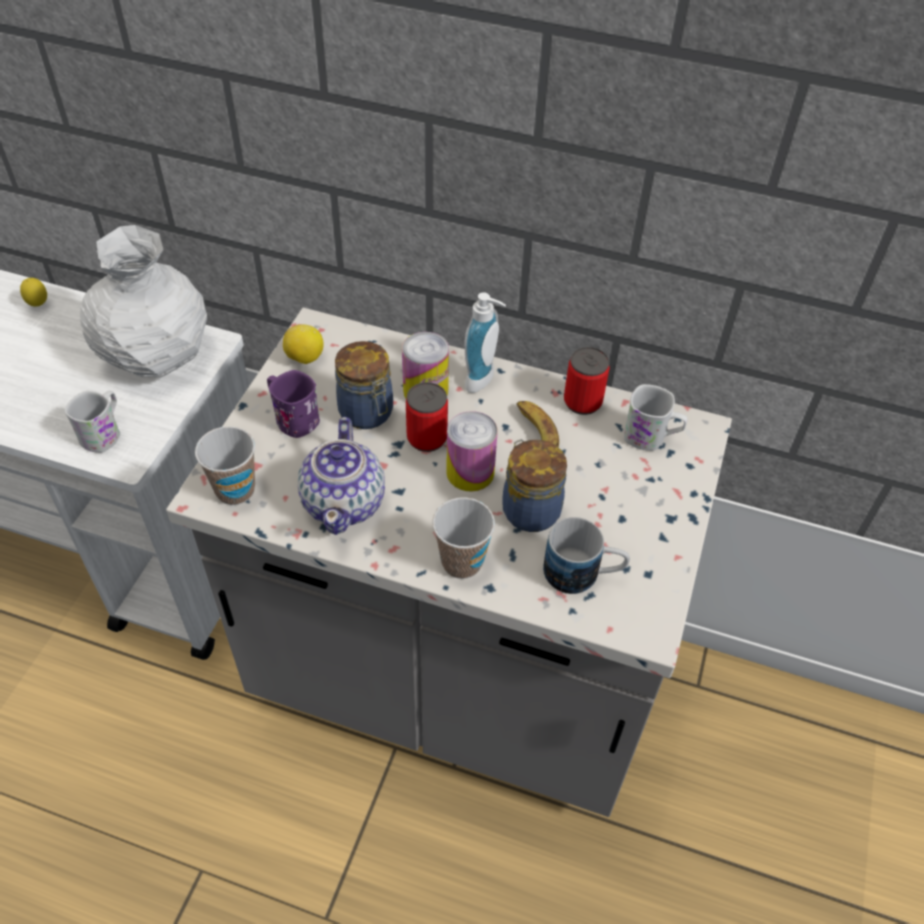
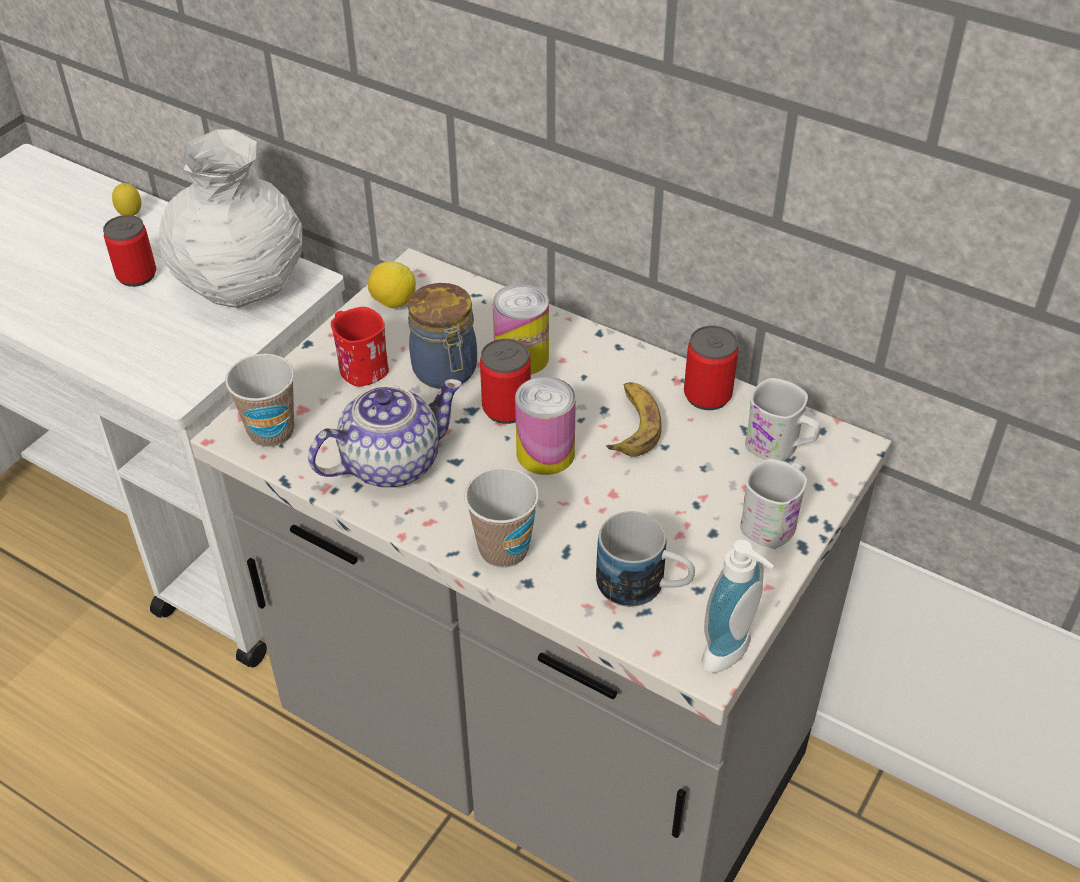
camera: 15 degrees right, 5 degrees down
(60, 358) = (136, 275): none -> can
(104, 433) = (161, 360): white mug -> white mug (773, 520)
(292, 418) = (359, 365): purple mug -> red mug
(345, 502) = (389, 463): teapot -> teapot turned 135 degrees counterclockwise
(484, 381) = (595, 355): soap dispenser -> soap dispenser (732, 655)
(529, 509) = (603, 504): jar -> none

